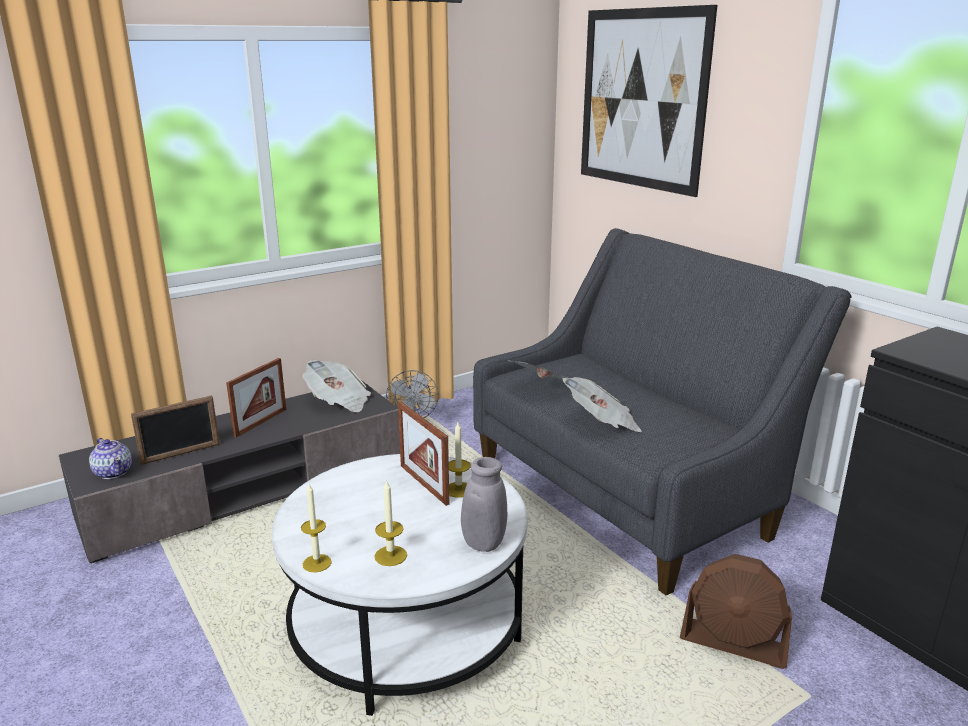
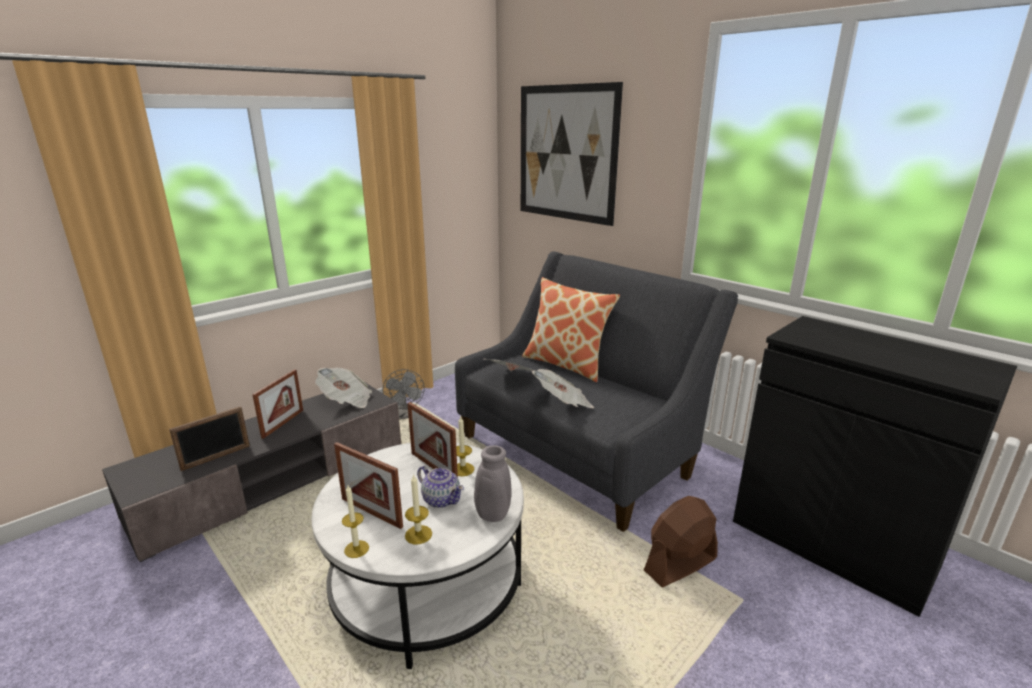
camera: 10 degrees left, 0 degrees up
(113, 472) = (156, 480): teapot -> teapot (441, 499)
(341, 526) = (371, 512): none -> picture frame
(619, 376) = (566, 364): none -> pillow
(734, 643) = (680, 565): brown fan -> brown fan turned 135 degrees clockwise

